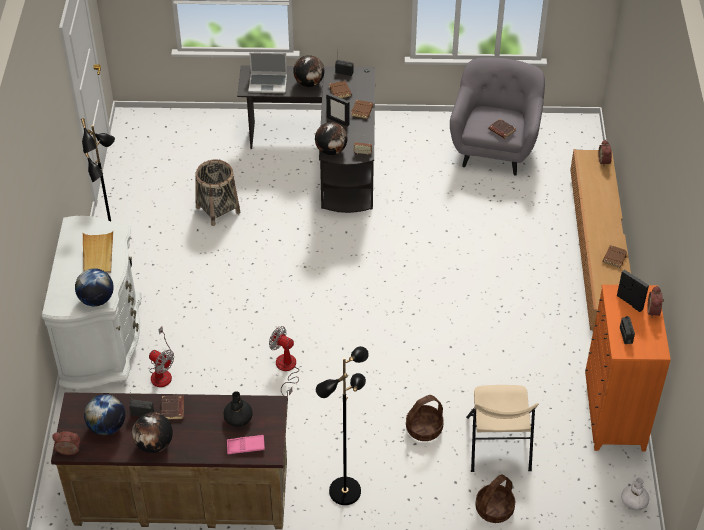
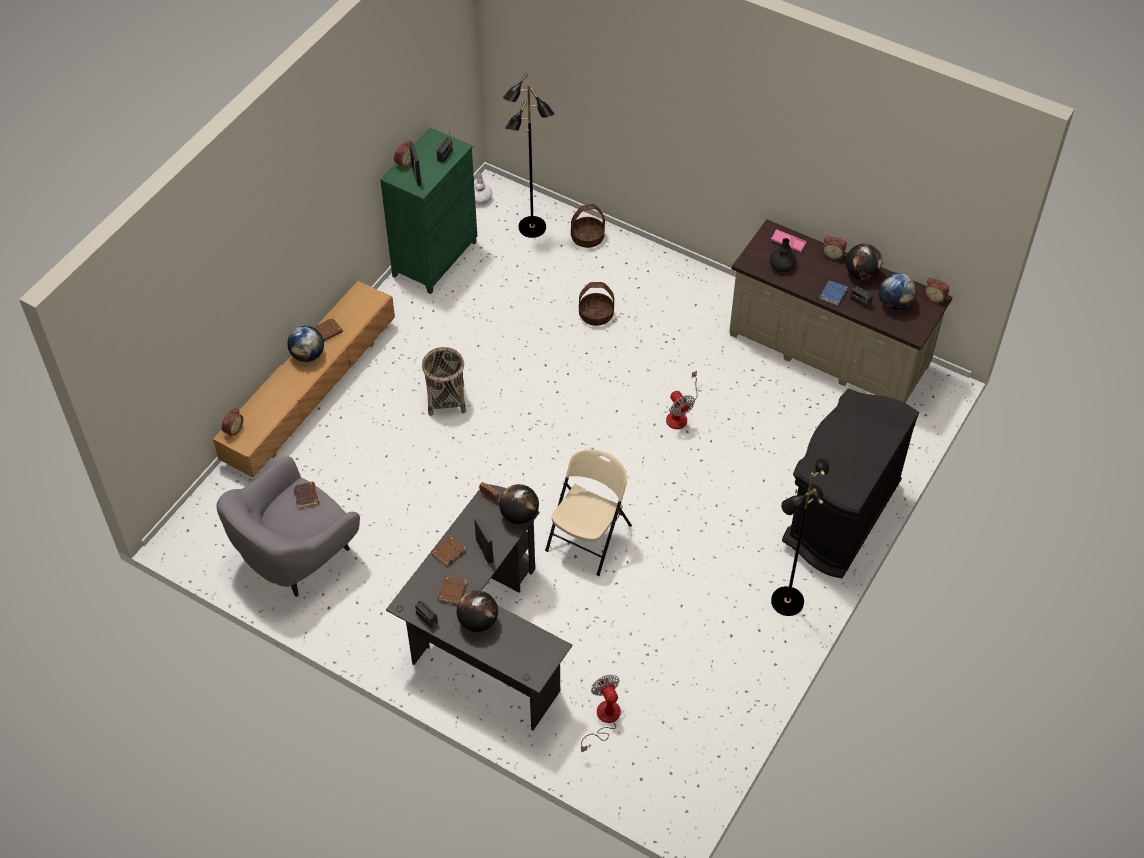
camera: 150 degrees left, 5 degrees up
(96, 299) = (861, 403): globe -> globe (307, 355)
(98, 255) = (840, 450): beige tray -> none
(103, 342) = (838, 519): white dresser -> black dresser
(161, 372) = (796, 463): fan -> fan (604, 719)
(173, 409) = (832, 294): brown book -> blue book
(193, 453) = (833, 254): none -> alarm clock
(218, 210) = (645, 621): basket -> basket (446, 399)
(268, 83) = (525, 644): laptop -> none
(344, 490) = (694, 298): black floor lamp -> black floor lamp (532, 228)
(498, 444) = (546, 278): beige chair -> beige chair (589, 538)
(612, 414) = (437, 259): orange dresser -> green dresser

